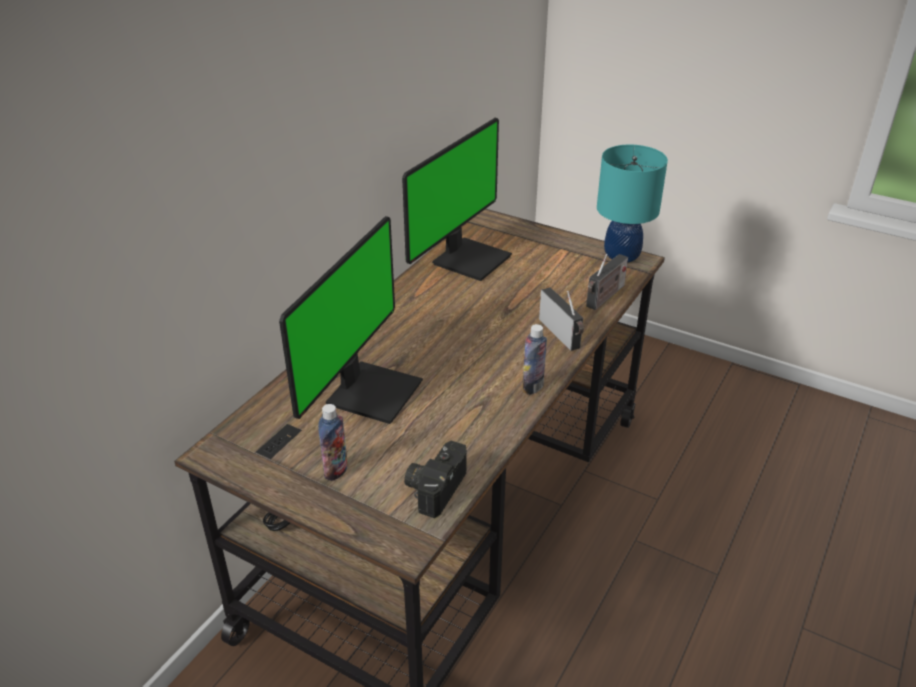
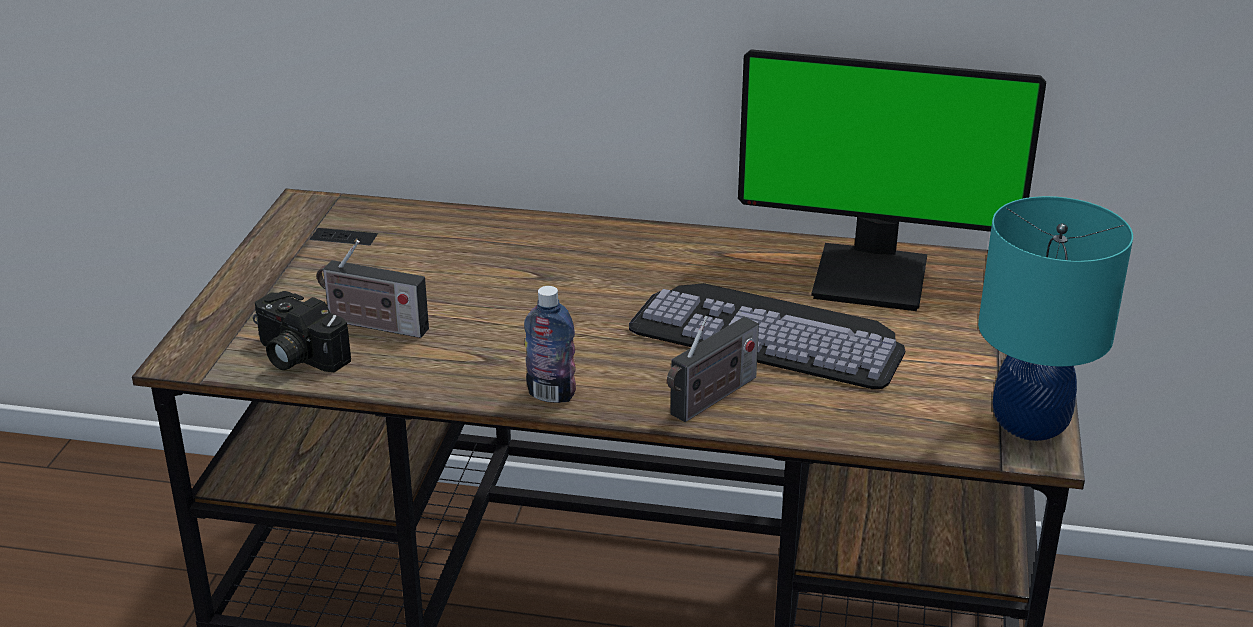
camera: 70 degrees right, 5 degrees down
(336, 470) = (303, 283): bottle -> none
(371, 391) = (469, 271): monitor -> none
(434, 487) = (295, 356): camera -> camera turned 150 degrees counterclockwise
(507, 301) = (773, 332): none -> keyboard
(604, 297) = (864, 426): radio -> radio (373, 325)

